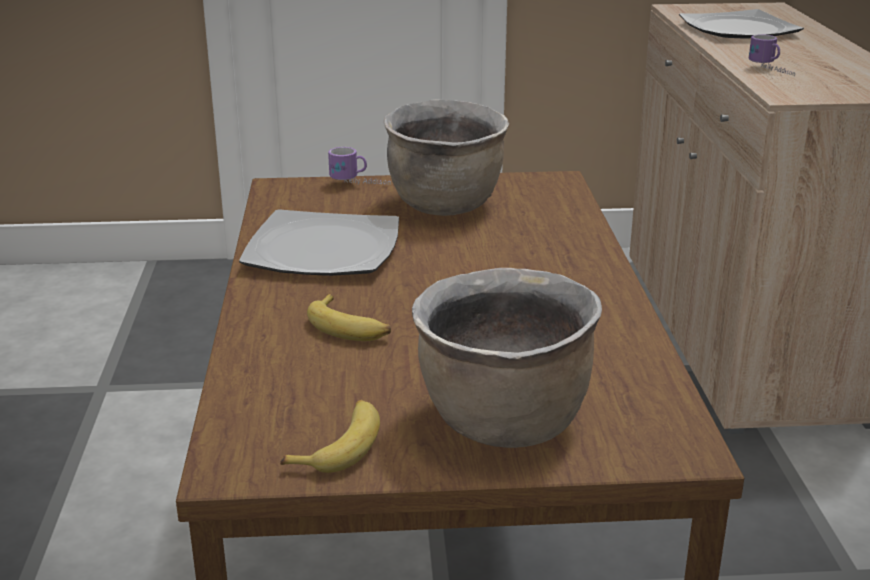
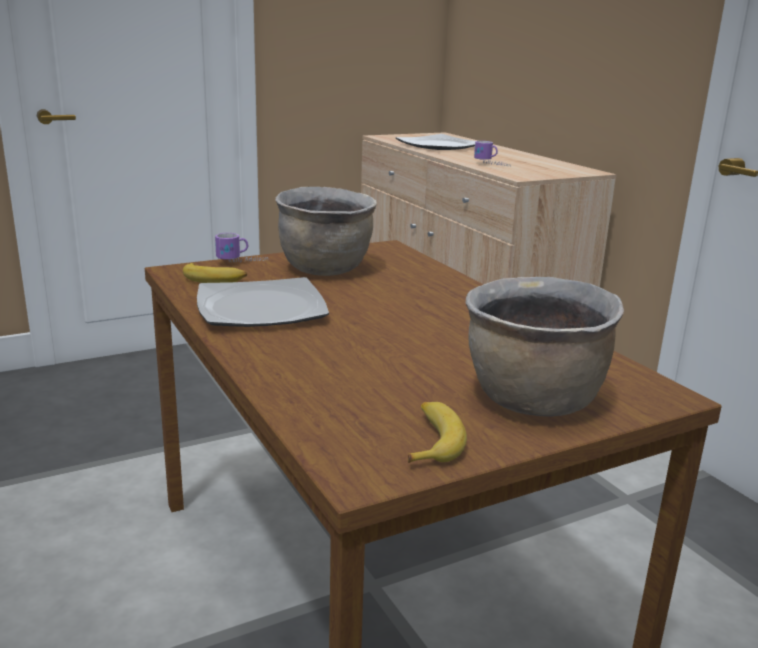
camera: 25 degrees left, 5 degrees down
(349, 327) = (344, 357): banana -> banana (214, 279)

